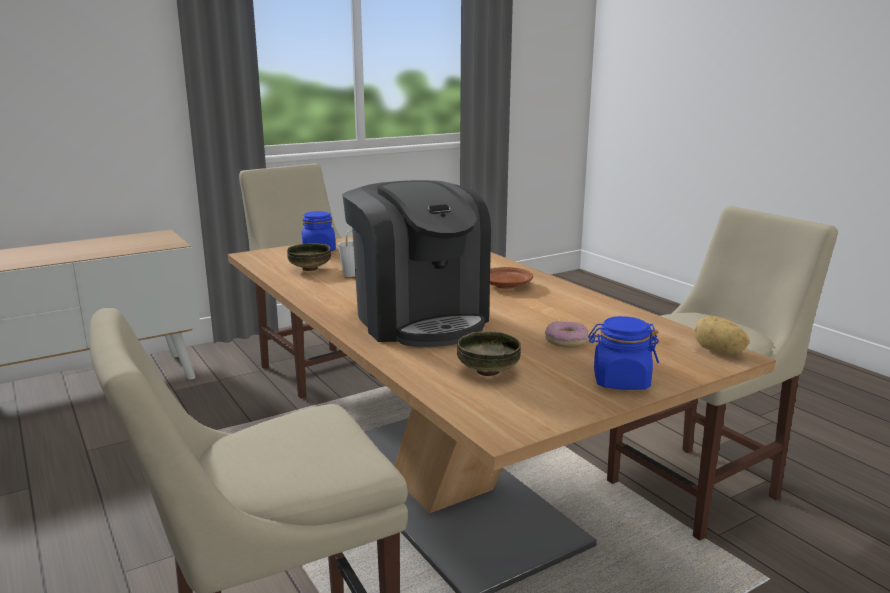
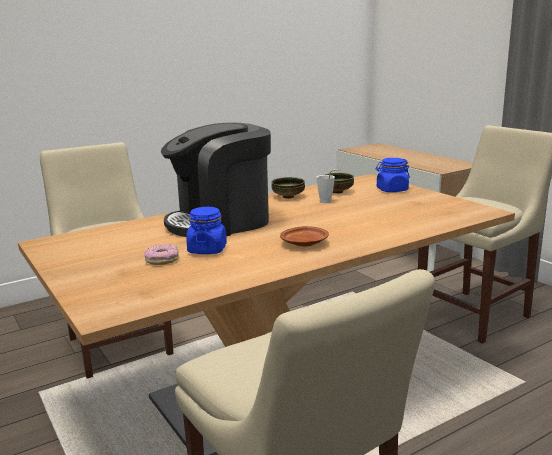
camera: 90 degrees right, 0 degrees up
(487, 371) = (120, 239): bowl -> bowl (288, 197)
(620, 381) = (80, 272): blue jar -> blue jar (207, 249)
(718, 352) = (111, 311): potato -> none

